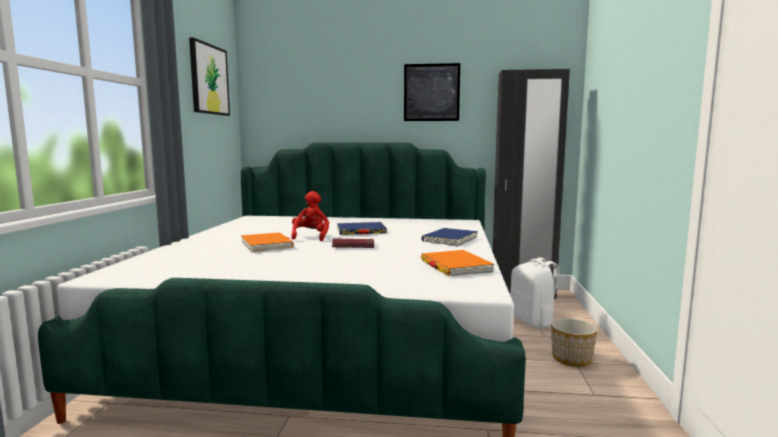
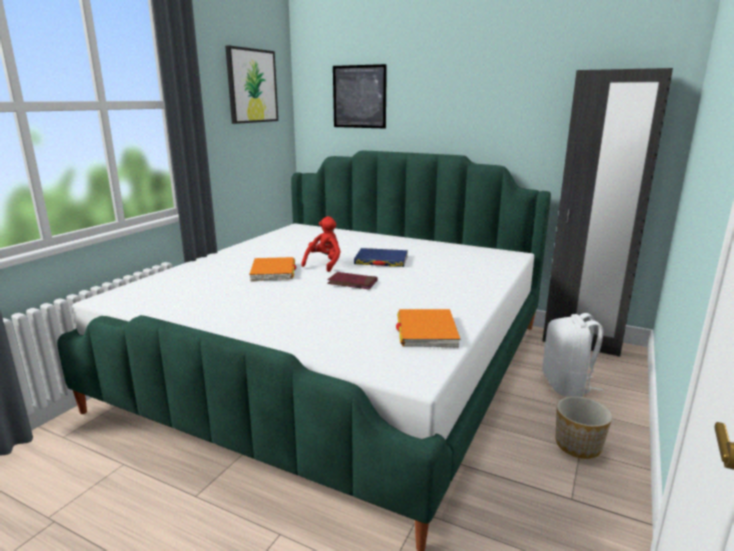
camera: 20 degrees right, 10 degrees up
(431, 92) = (494, 95): picture -> picture (359, 97)
(450, 239) = (464, 285): blue book -> none

